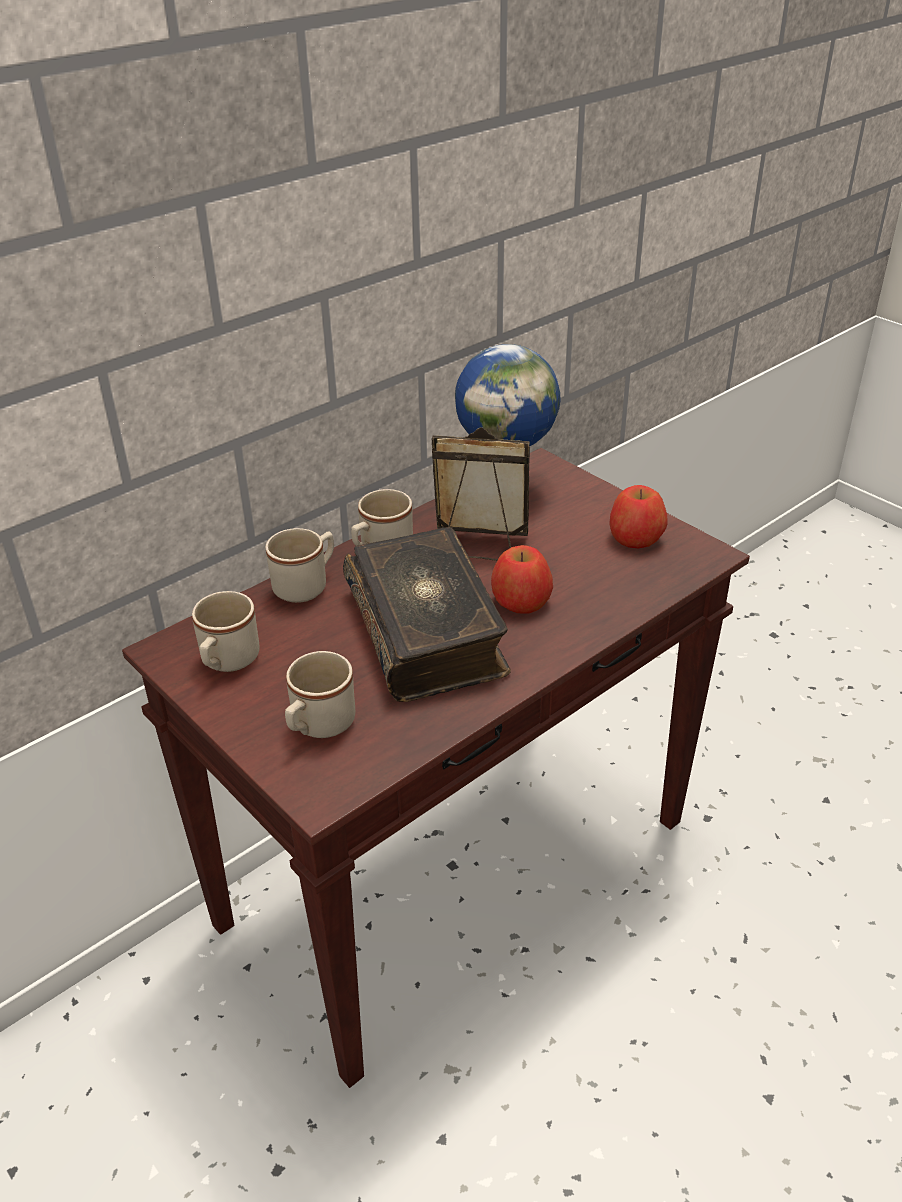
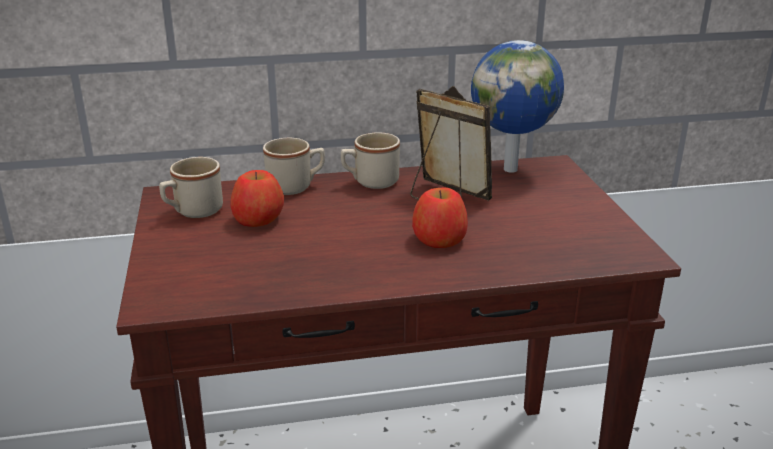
camera: 30 degrees right, 10 degrees down
(318, 726) = (202, 265): beige mug -> none
(427, 631) = (345, 236): book -> none
(635, 537) = (584, 227): apple -> apple (258, 219)

